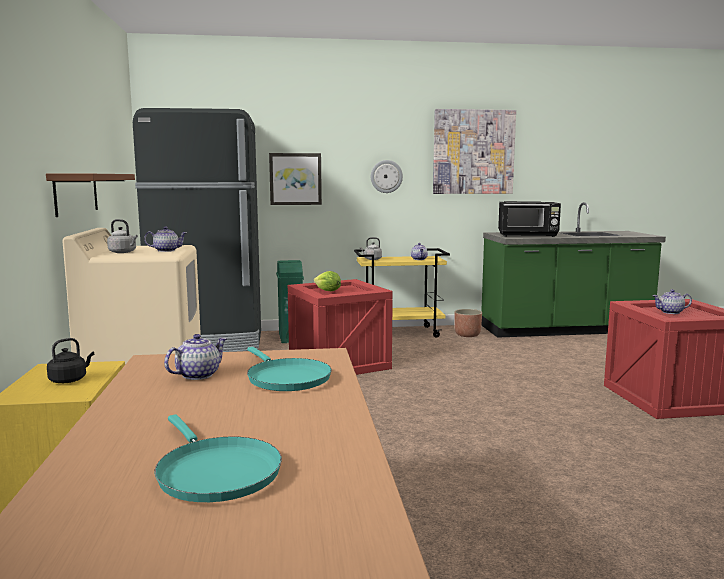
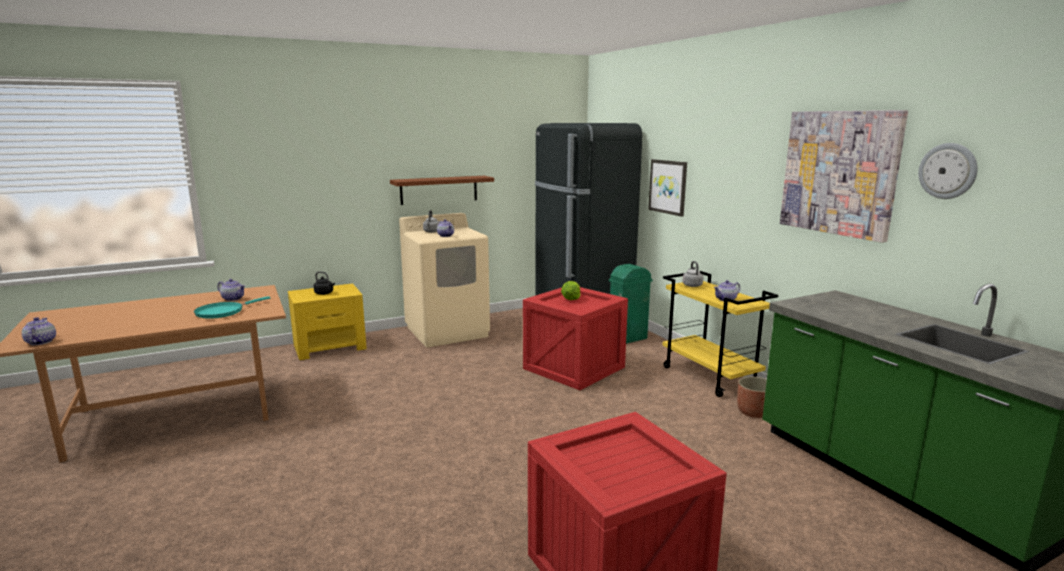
camera: 70 degrees right, 5 degrees up
(215, 472) = (106, 319): turquoise frying pan -> none
(386, 176) = (739, 194): wall clock -> wall clock (948, 171)
(528, 235) = (835, 310): black microwave -> none
(670, 312) = (624, 456): teapot -> teapot (40, 342)

